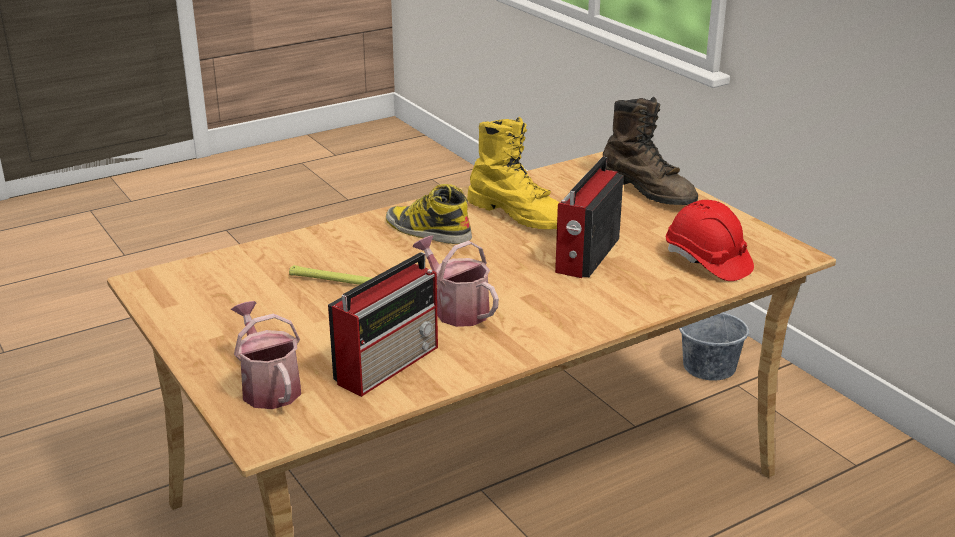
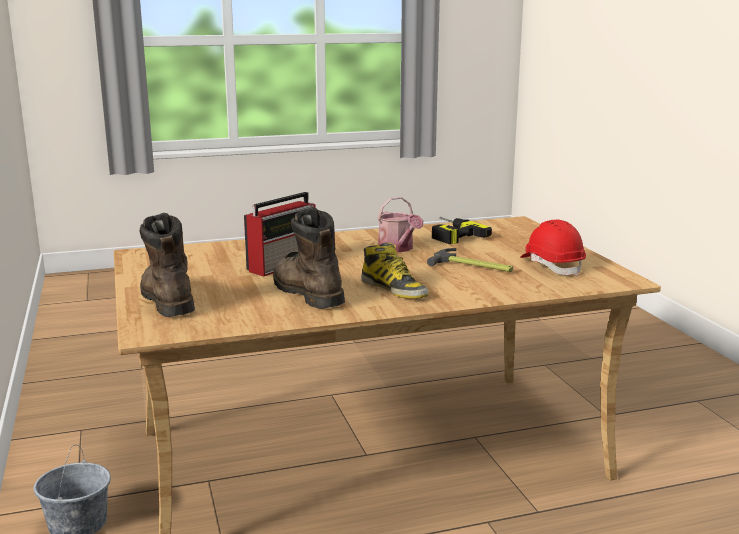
camera: 165 degrees left, 10 degrees down
(268, 386) = (518, 233): watering can -> none
(389, 363) = (449, 234): radio -> power drill
(519, 215) = (306, 292): yellow boot -> brown boot
(707, 261) = (203, 254): red hard hat -> red hard hat (552, 266)

